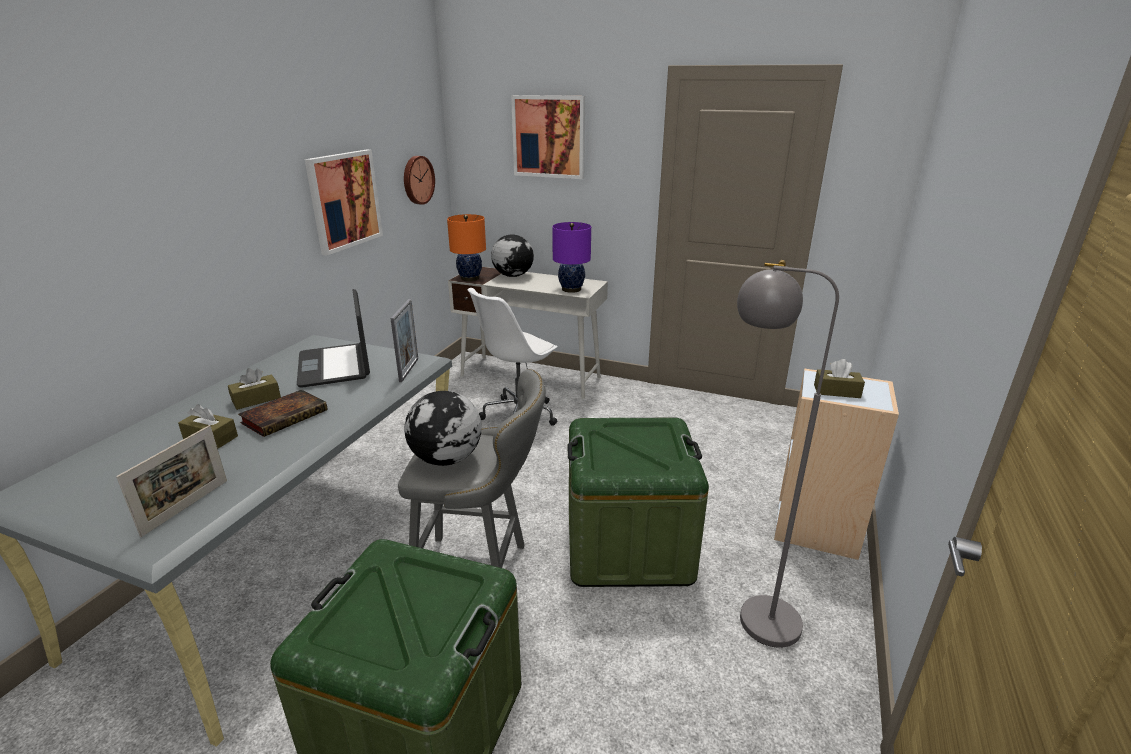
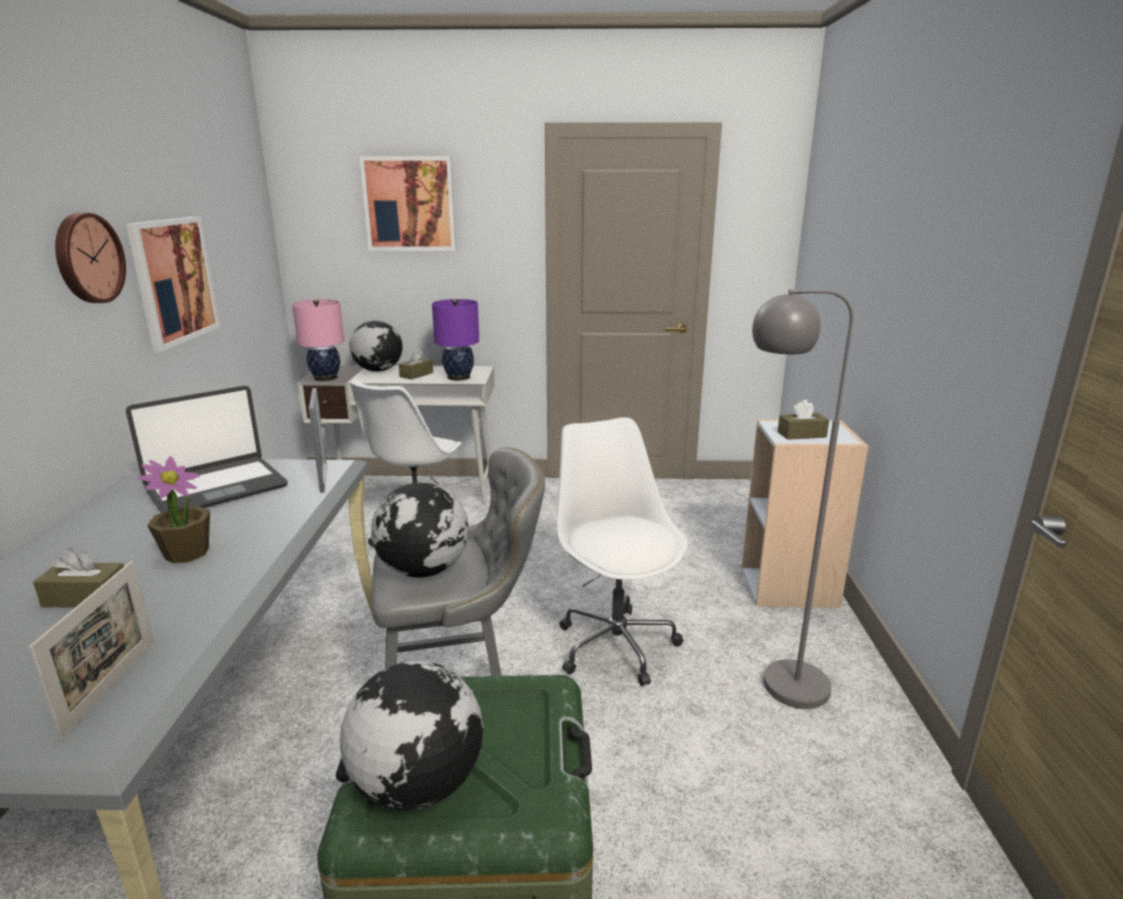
camera: 20 degrees left, 5 degrees down
(256, 399) = (125, 541): brown tissue box -> brown tissue box (416, 375)
(286, 416) = (187, 553): book -> potted plant
(335, 366) = (216, 488): laptop -> laptop turned 90 degrees counterclockwise
(354, 625) = (417, 783): none -> globe
(417, 180) = (248, 259): wall clock -> wall clock (87, 258)
(470, 278) = (326, 378): orange table lamp -> pink table lamp
(628, 545) = (615, 645): green storage box -> white office chair

